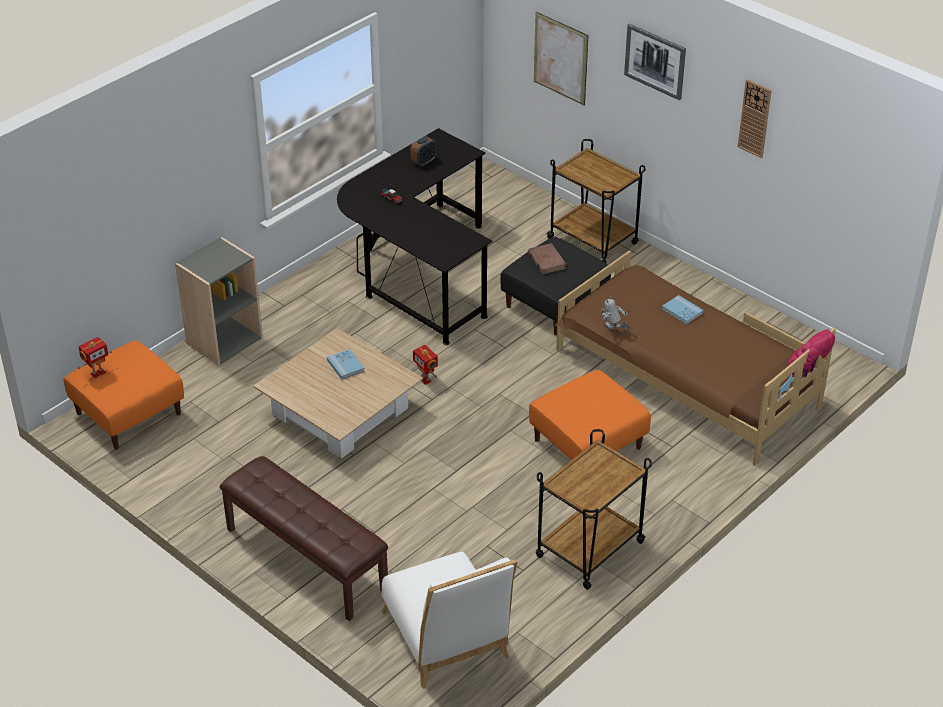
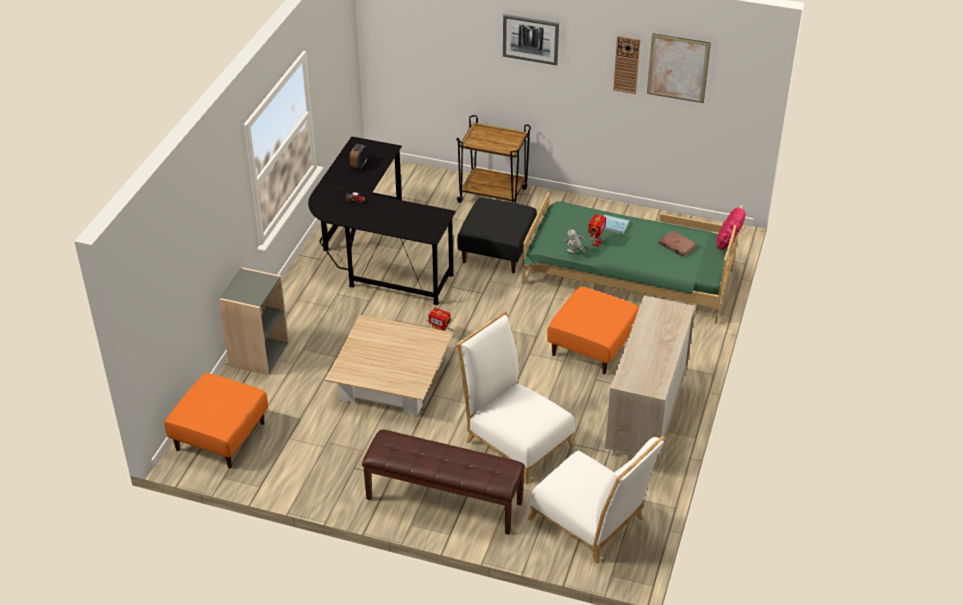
camera: 25 degrees left, 0 degrees up
(97, 373) = (194, 408): toy robot -> toy robot (596, 242)
(345, 365) = (387, 341): blue book -> none
(427, 520) = (514, 439): none -> white chair
(546, 261) = (488, 217): brown book -> brown book (677, 245)
(560, 58) = (438, 56): picture -> picture (678, 68)
(588, 550) = (645, 422): brown cart -> white dresser
(684, 378) = (626, 276): brown bed -> green bed

